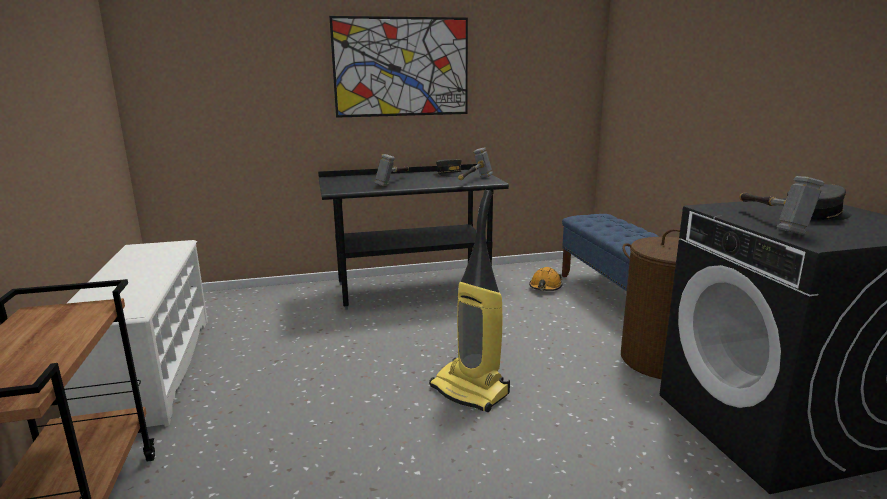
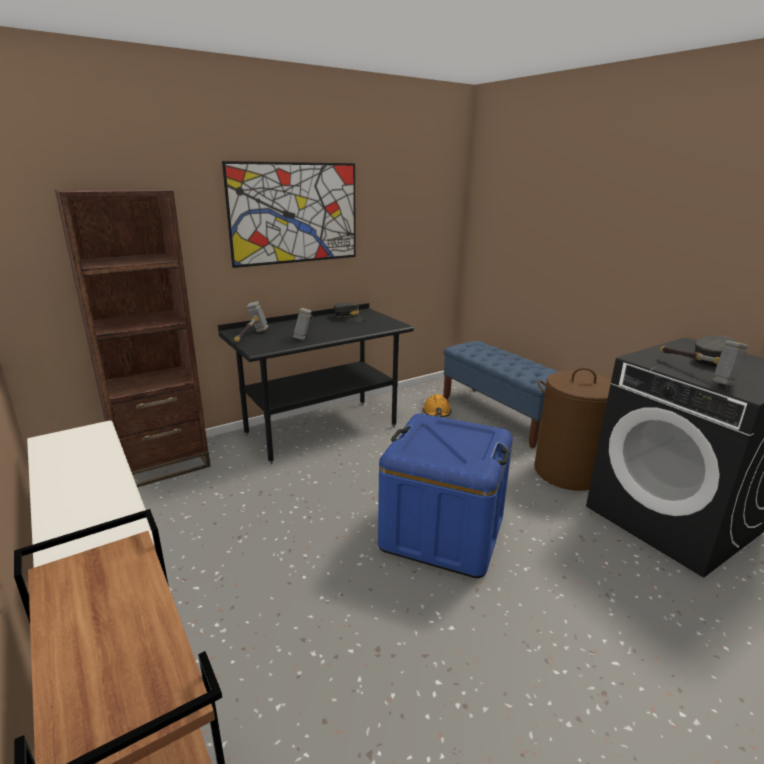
camera: 20 degrees left, 5 degrees up
(253, 298) = (162, 465): none -> brown bookcase
(471, 390) = (442, 532): vacuum cleaner -> blue storage box
(474, 181) = (380, 325): hammer -> hammer (250, 337)

